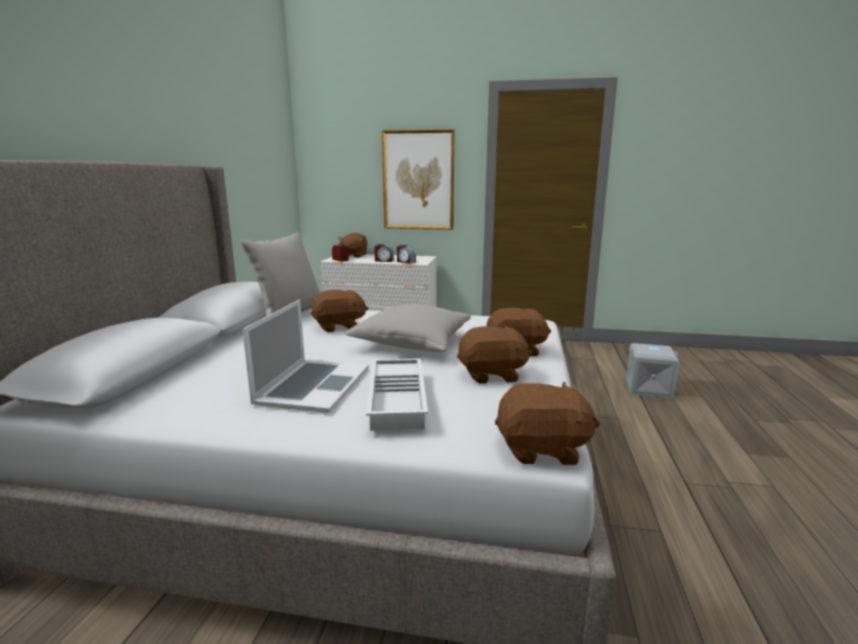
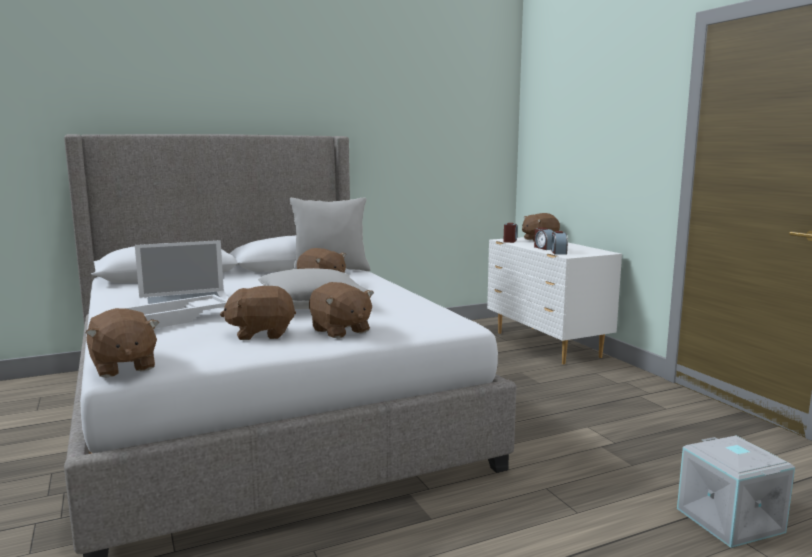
camera: 55 degrees right, 5 degrees down
(418, 180) = (613, 152): picture -> none
(492, 375) = (261, 334): brown plush toy -> brown plush toy turned 120 degrees clockwise

